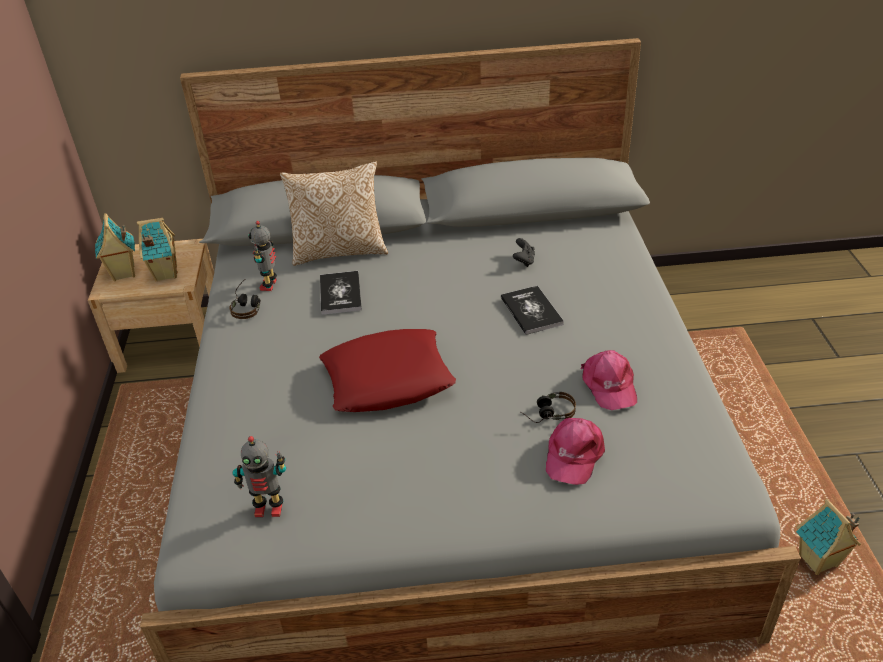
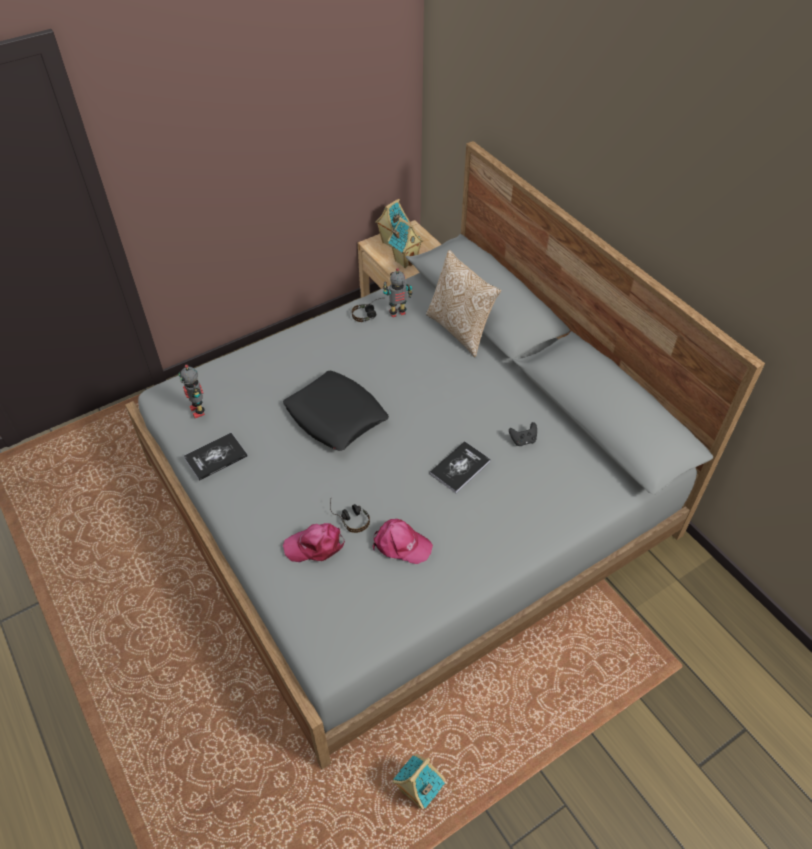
camera: 60 degrees right, 10 degrees up
(340, 293) = (410, 353): book -> book (216, 457)
(388, 379) = (336, 416): red pillow -> black pillow
(609, 385) = (401, 544): pink cap -> pink cap turned 120 degrees counterclockwise

